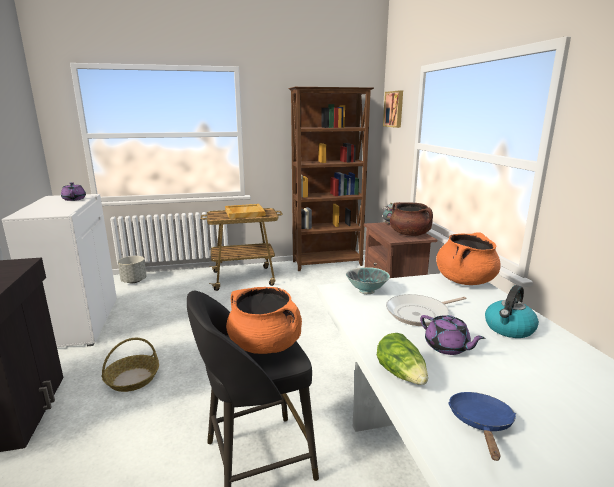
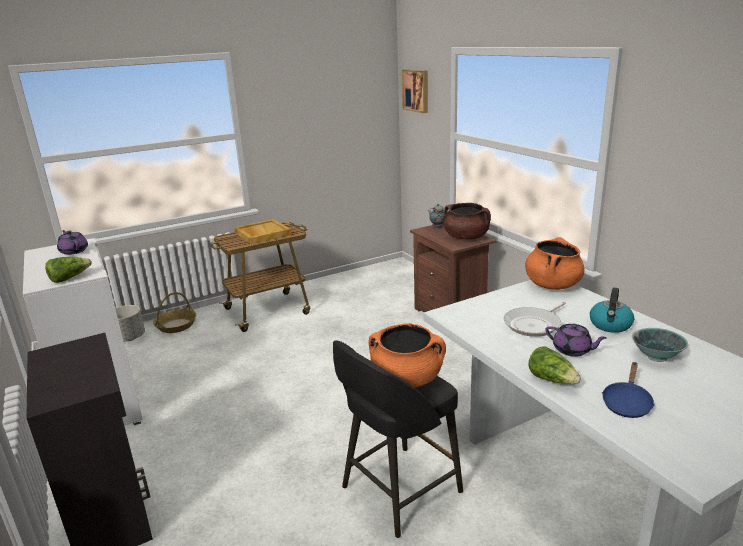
camera: 15 degrees left, 5 degrees up
(45, 214) = (69, 278): none -> lettuce
(132, 379) = (218, 448): basket -> basket (176, 326)
(328, 263) = (356, 277): brown bookcase -> none
(367, 291) = (474, 311): bowl -> bowl (657, 357)
(481, 424) = (627, 403): blue frying pan -> blue frying pan turned 150 degrees counterclockwise

